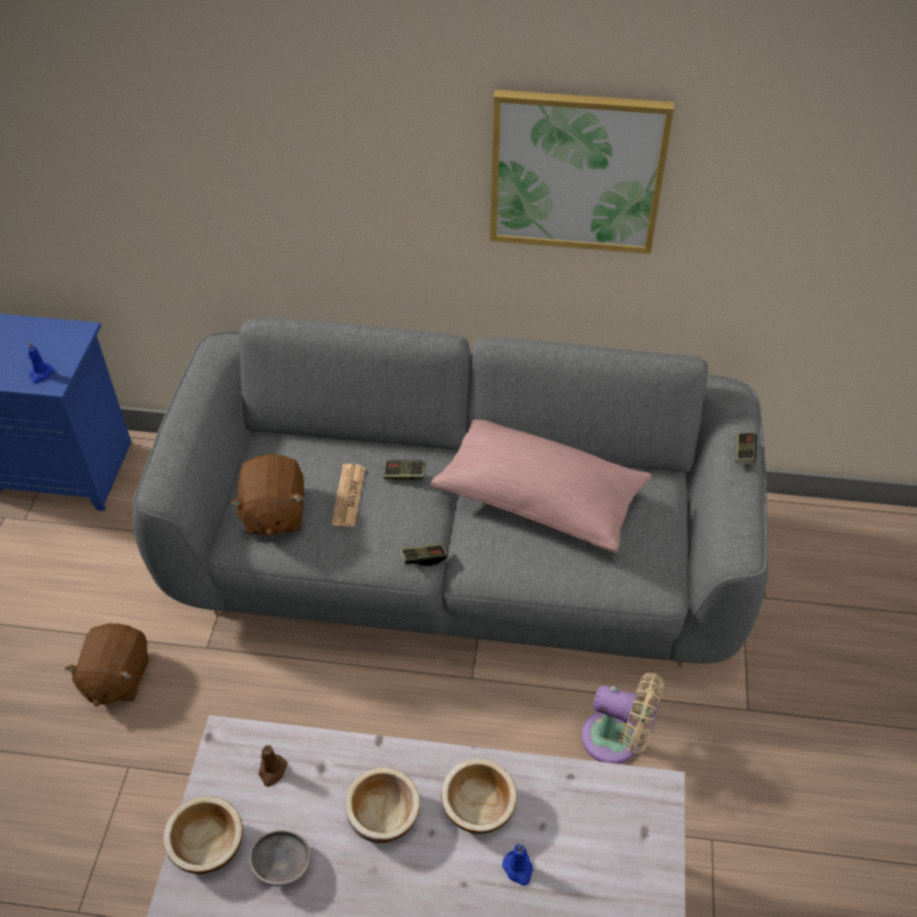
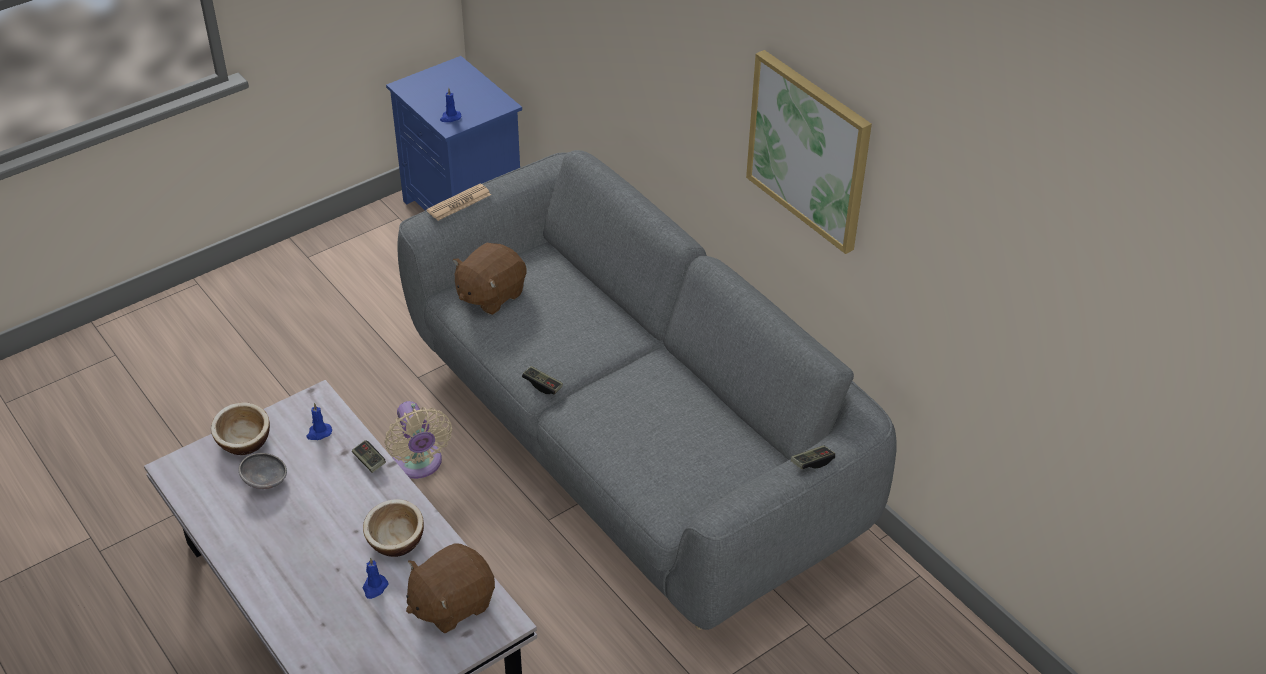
camera: 45 degrees right, 5 degrees down
(116, 678) = (350, 355): brown plush toy -> brown plush toy (451, 604)
(272, 771) = (319, 433): brown candle -> blue candle
(348, 496) = (546, 316): newspaper -> newspaper (459, 203)
(383, 816) = (342, 502): bowl -> none
(405, 475) = (597, 329): game controller -> game controller (369, 461)
(540, 499) = (663, 405): pink pillow -> none
(617, 740) = (590, 631): beige fan -> beige fan (418, 464)

